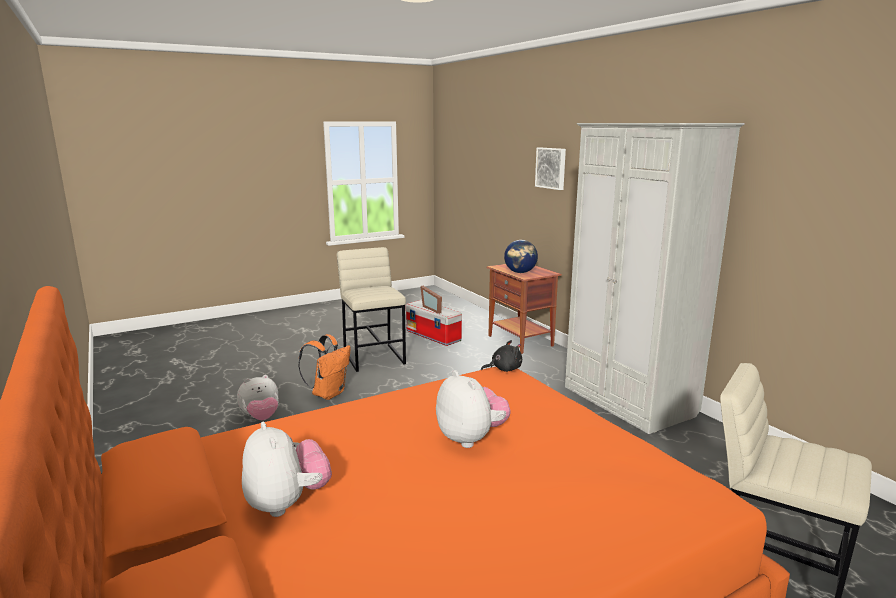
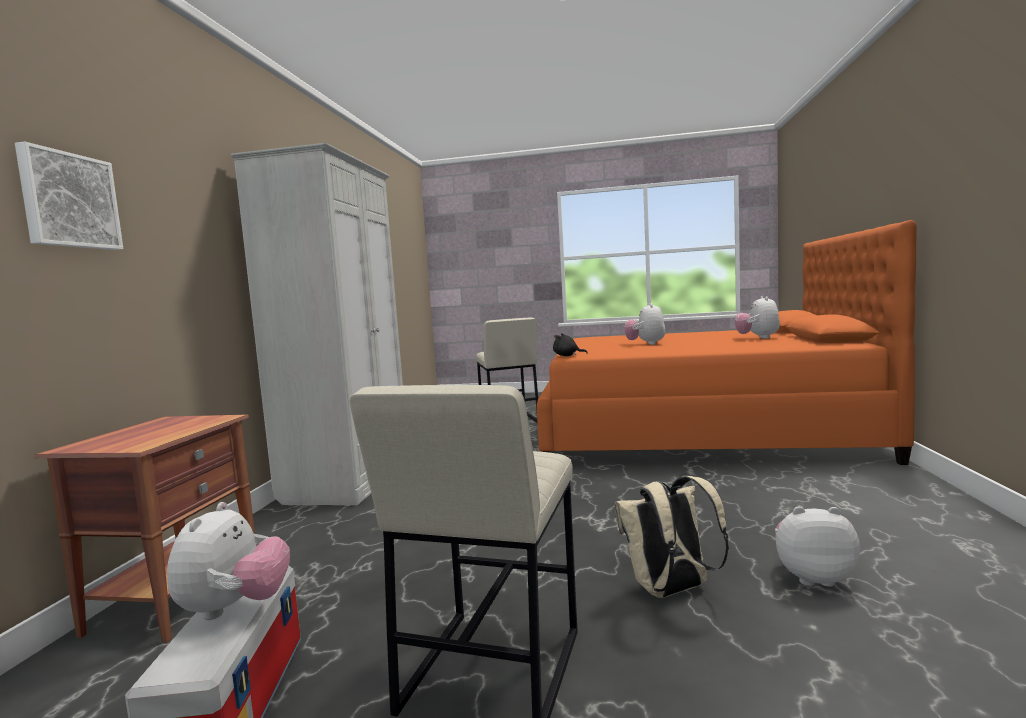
camera: 140 degrees left, 10 degrees down
(328, 393) = (671, 591): orange backpack -> beige backpack
(433, 308) = (234, 608): picture frame -> plush toy
(520, 272) = (187, 426): globe -> none

